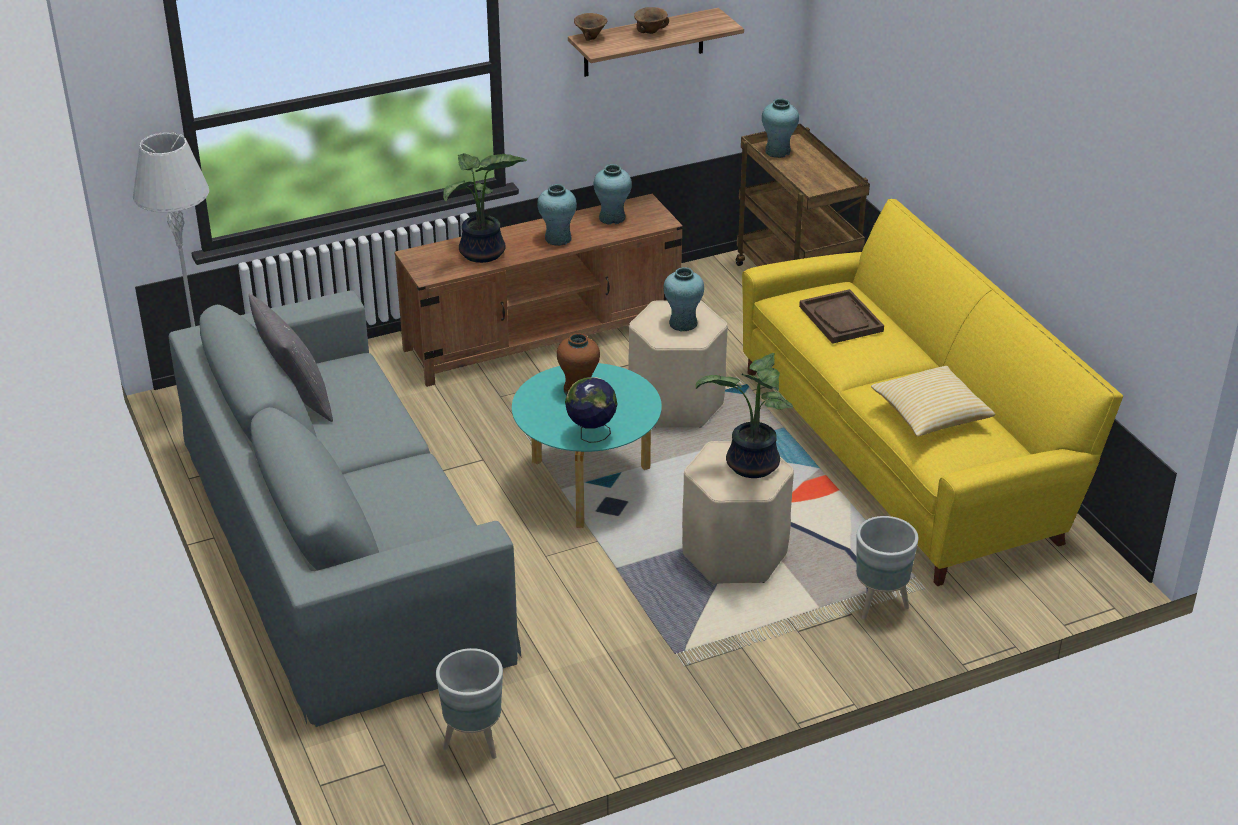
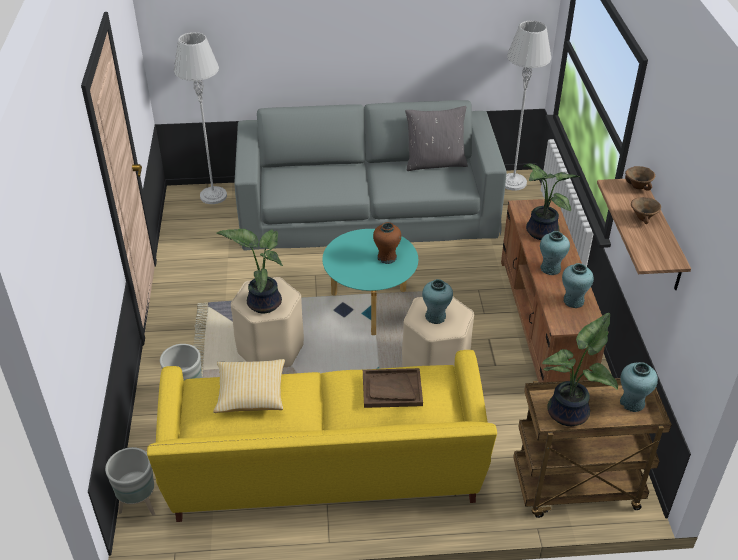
camera: 110 degrees right, 5 degrees up
(369, 757) = (213, 196): none -> grey floor lamp
(475, 742) = (199, 226): grey planter -> grey planter (139, 506)
(591, 435) = (338, 252): globe -> none
(819, 180) = (570, 413): none -> potted plant

